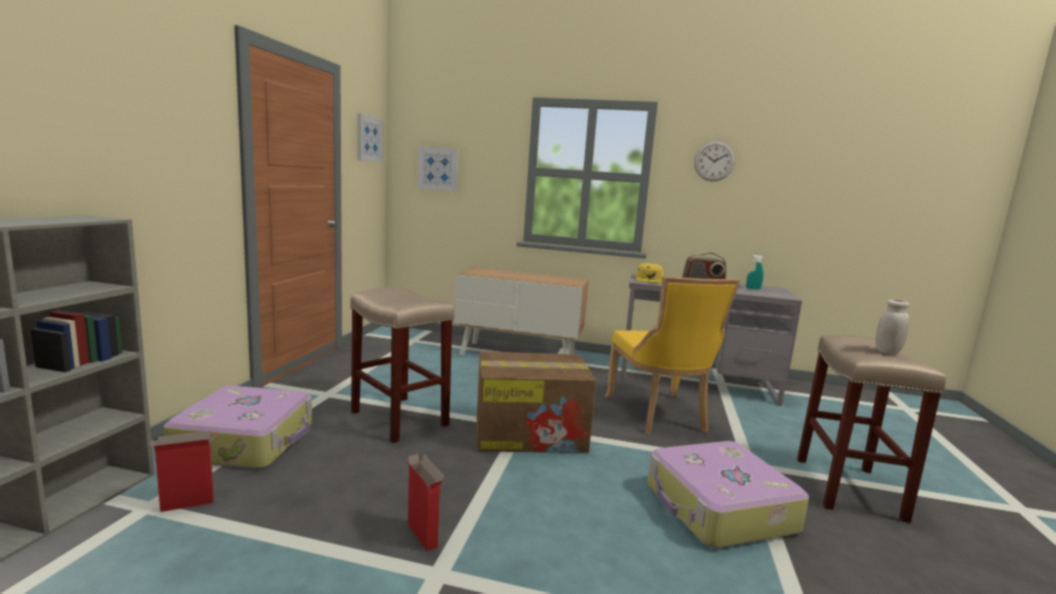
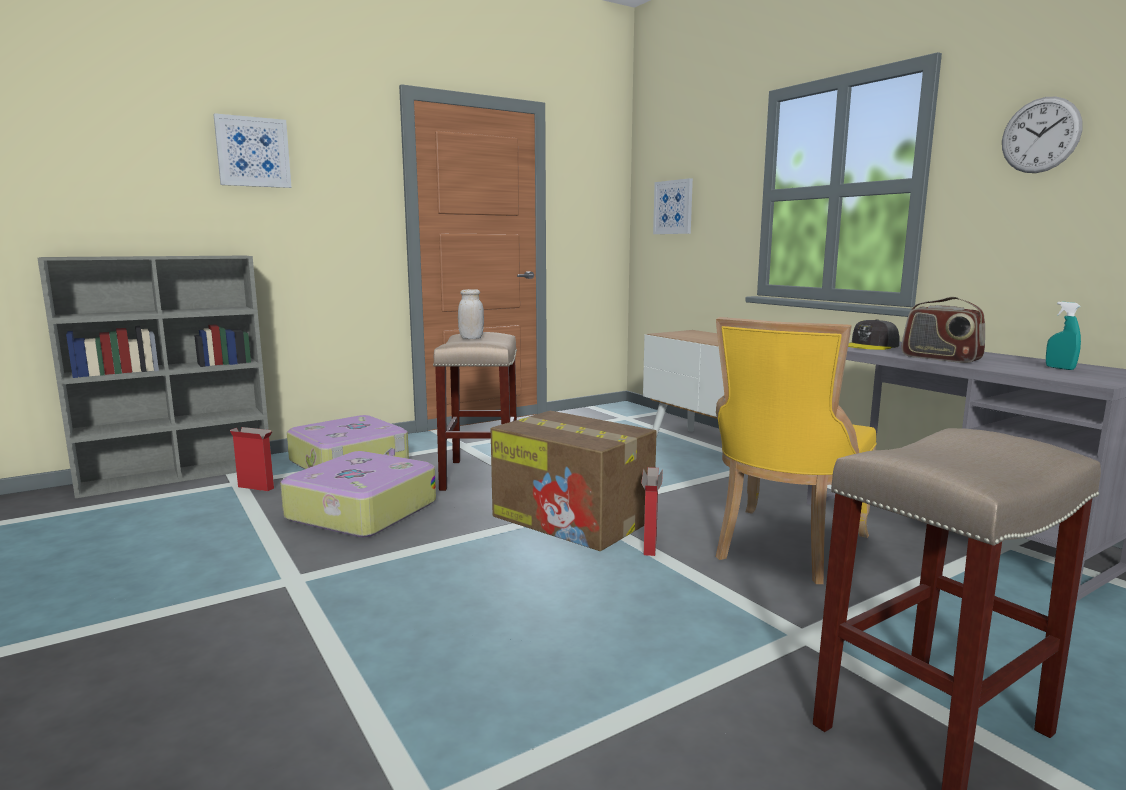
camera: 45 degrees right, 0 degrees up
(369, 138) = (595, 180): picture -> picture (253, 152)
(423, 536) = (332, 554): cardboard box -> cardboard box (650, 546)
(649, 279) = (871, 346): yellow cap -> grey cap
(718, 509) = (638, 653): suitcase -> suitcase (360, 511)
(887, 352) = (981, 458): white jar -> white jar (471, 338)

